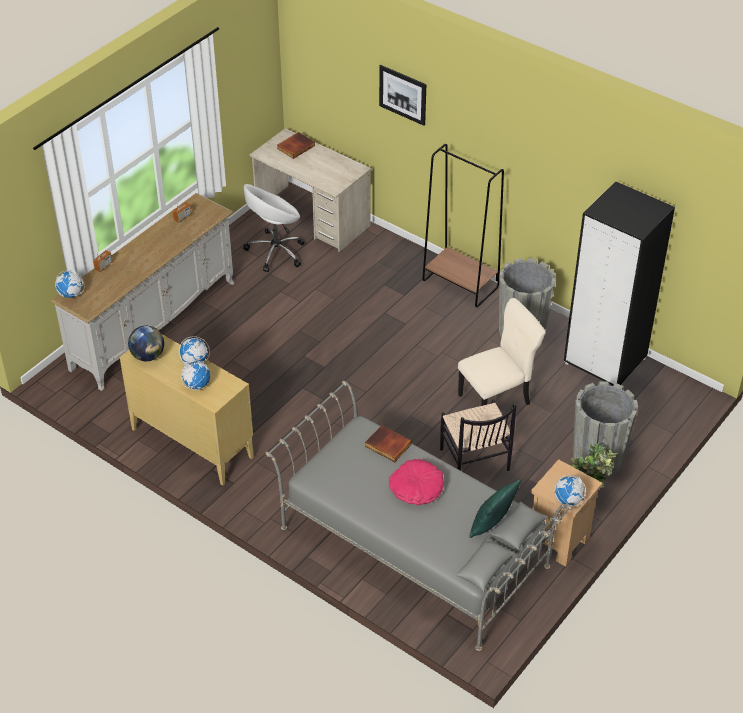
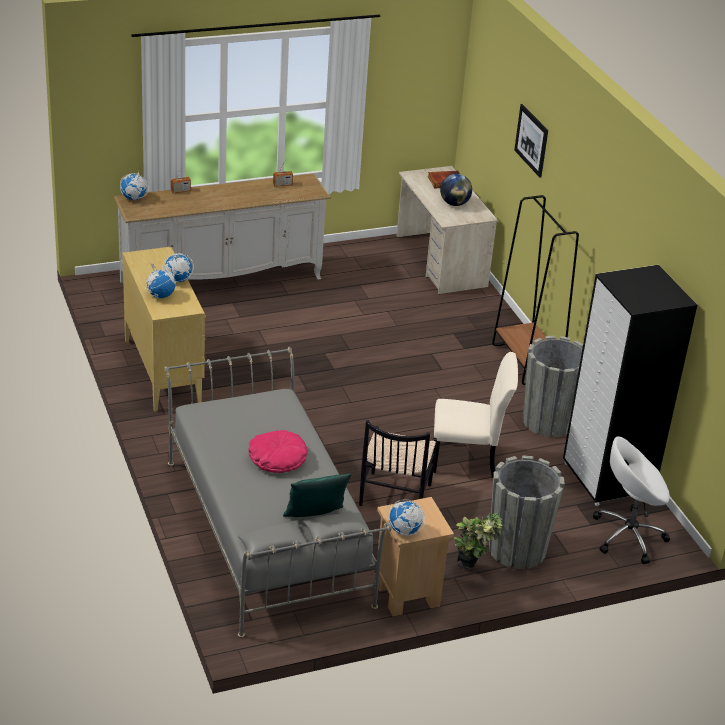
camera: 30 degrees right, 10 degrees down
(148, 356) = (145, 261): globe -> globe (454, 204)
(274, 253) = (379, 272): white office chair -> white office chair (626, 536)
(387, 445) = (287, 418): book -> none

